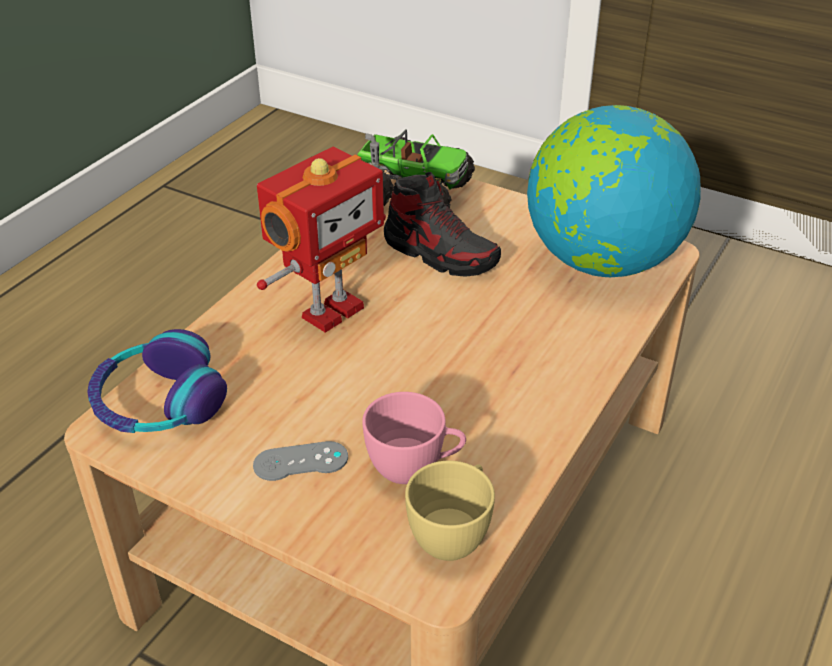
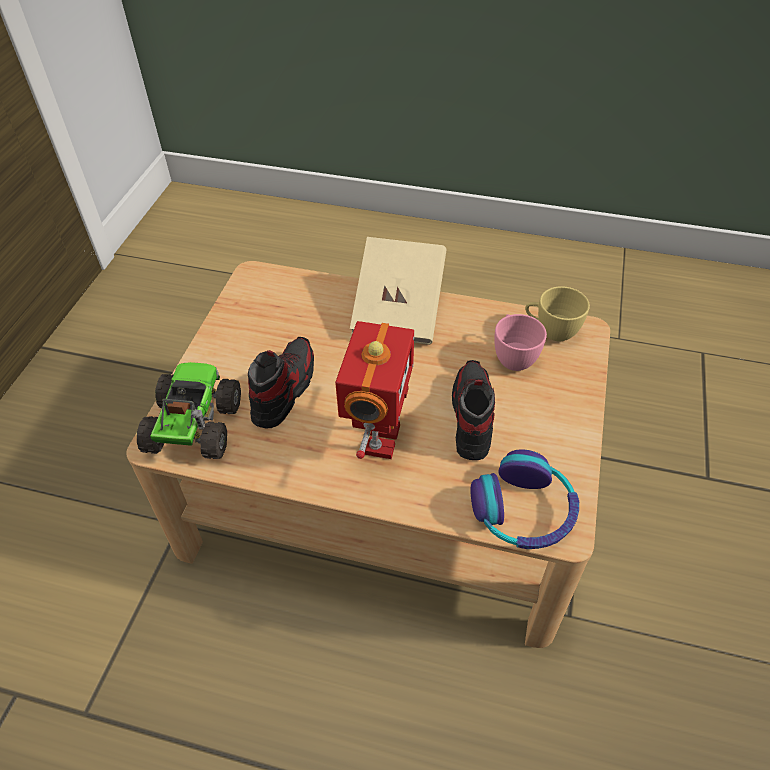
camera: 105 degrees left, 10 degrees up
(301, 461) = (536, 410): grey game controller -> none
(321, 394) = (471, 417): none -> shoe
(329, 311) = (379, 439): toy robot -> toy robot turned 75 degrees clockwise
(555, 370) = (399, 310): none -> beige book
(602, 261) = (272, 303): globe -> none

